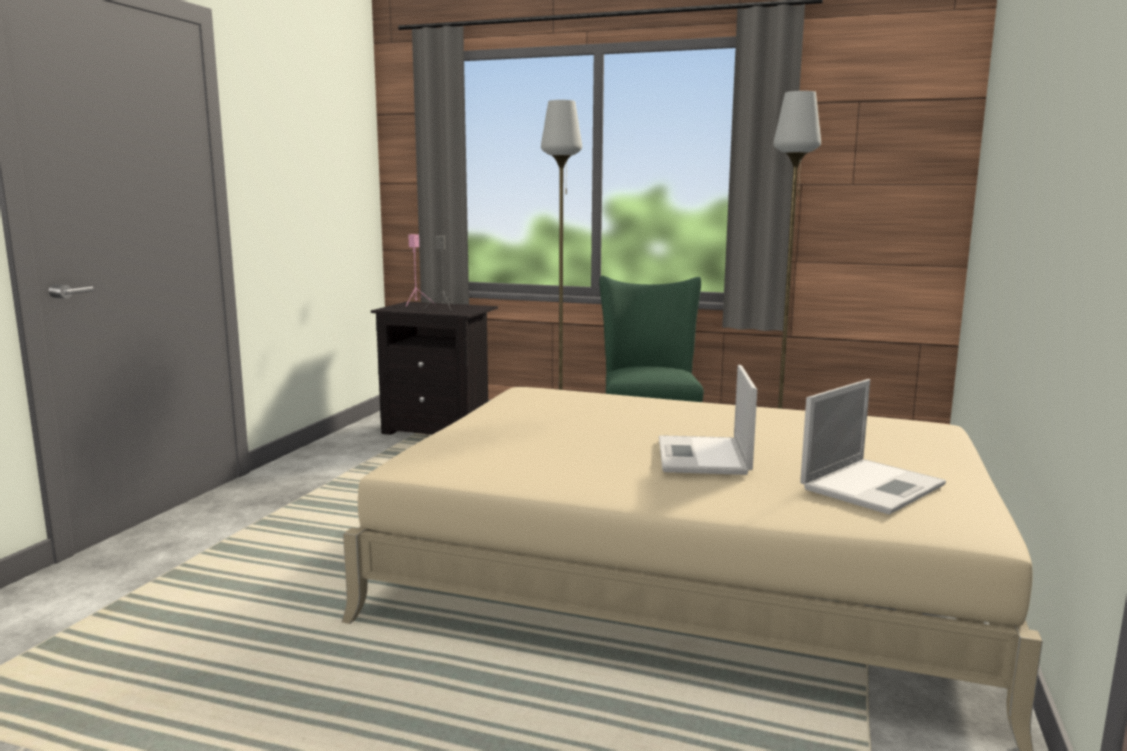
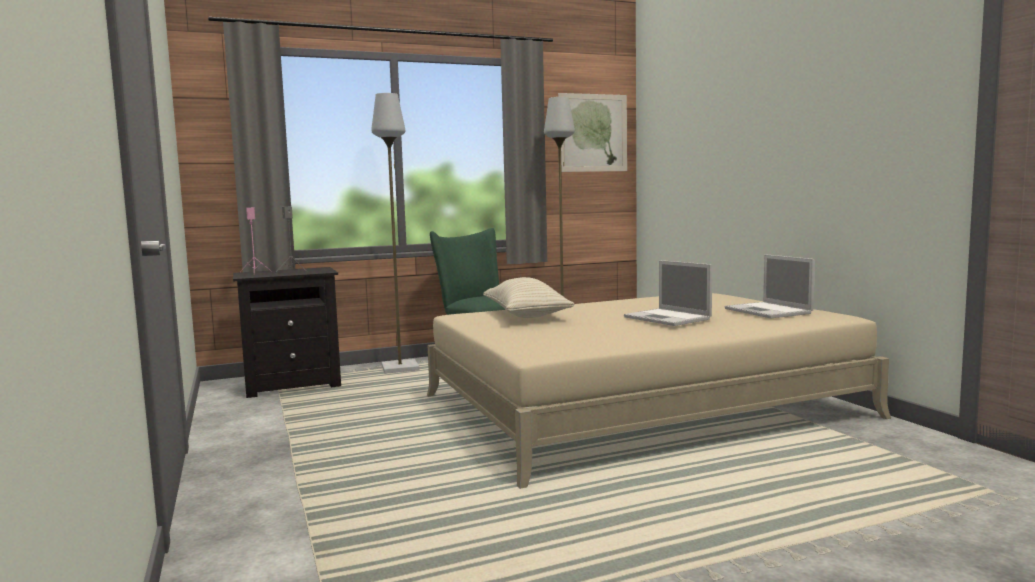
camera: 40 degrees left, 5 degrees down
(582, 408) = (526, 316): none -> beige pillow
(873, 486) = (769, 311): laptop -> laptop turned 150 degrees clockwise
(894, 140) = (593, 133): none -> picture

